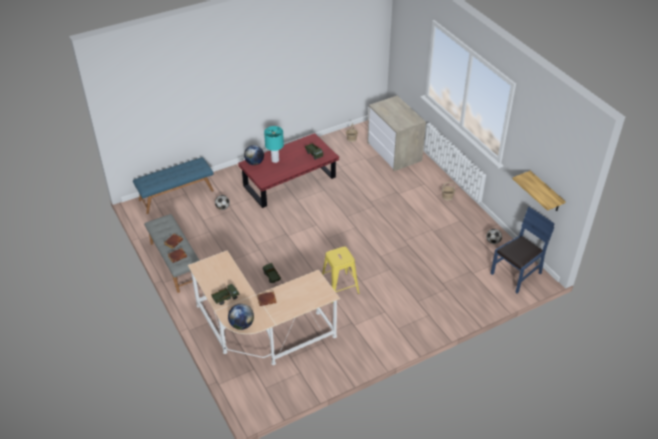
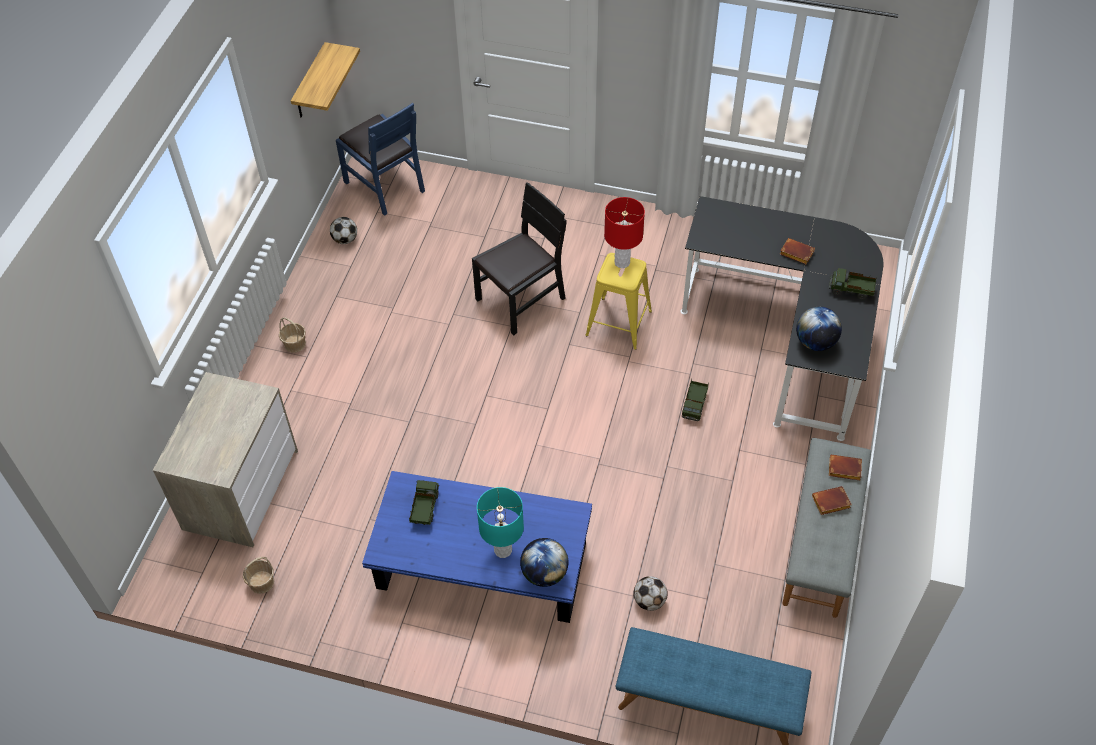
camera: 135 degrees left, 10 degrees up
(241, 325) = (858, 244): globe -> globe (815, 342)
(260, 333) = (787, 338): beige desk -> black desk
(290, 182) = (481, 566): red coffee table -> blue coffee table
(344, 259) = (622, 262): none -> red table lamp
(390, 269) = (521, 300): none -> black chair
(516, 274) = (385, 185): blue chair -> blue chair turned 135 degrees counterclockwise

